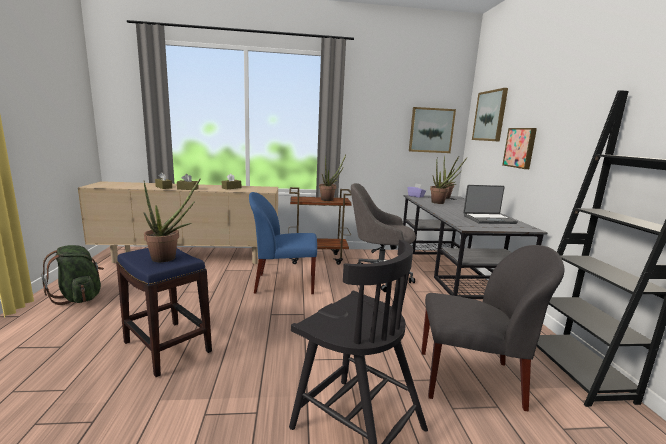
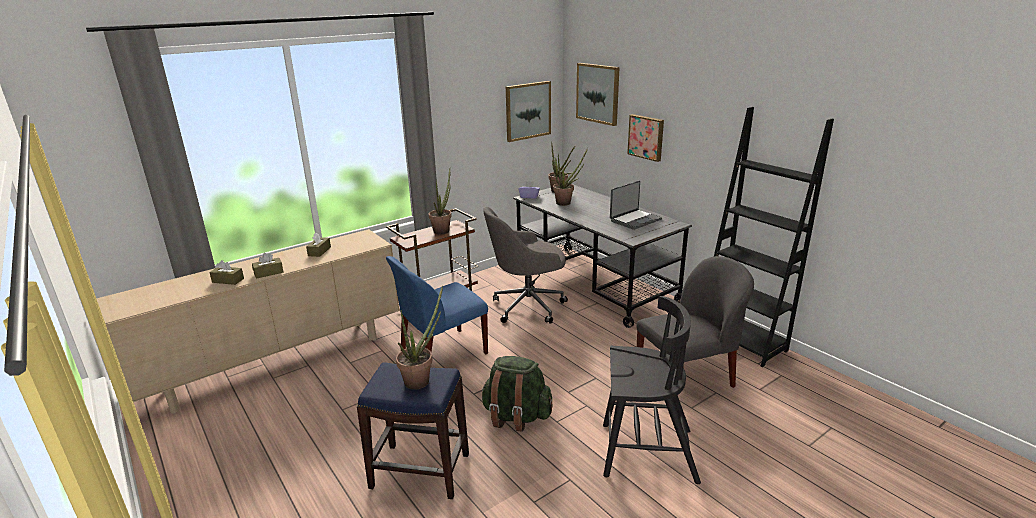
camera: 30 degrees left, 10 degrees up
(79, 297) = (219, 473): green backpack -> green backpack (516, 416)

